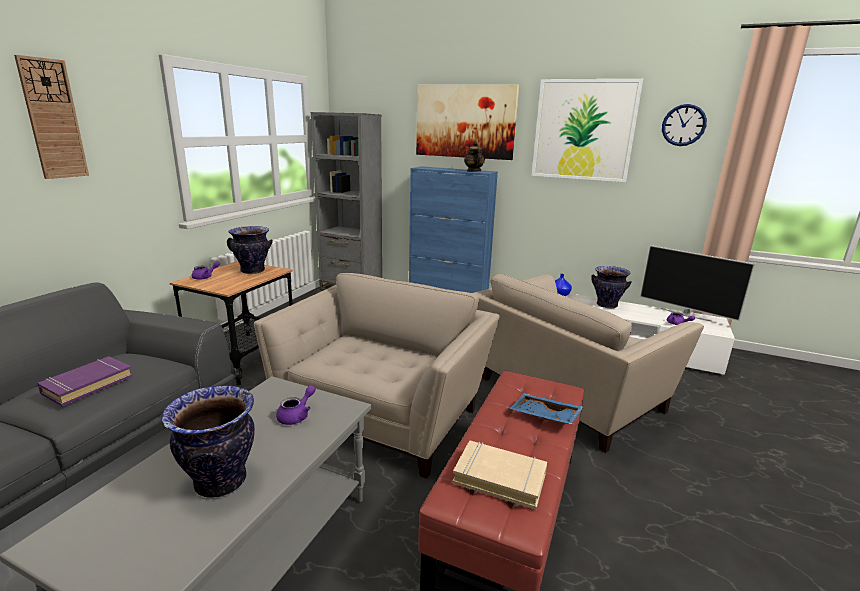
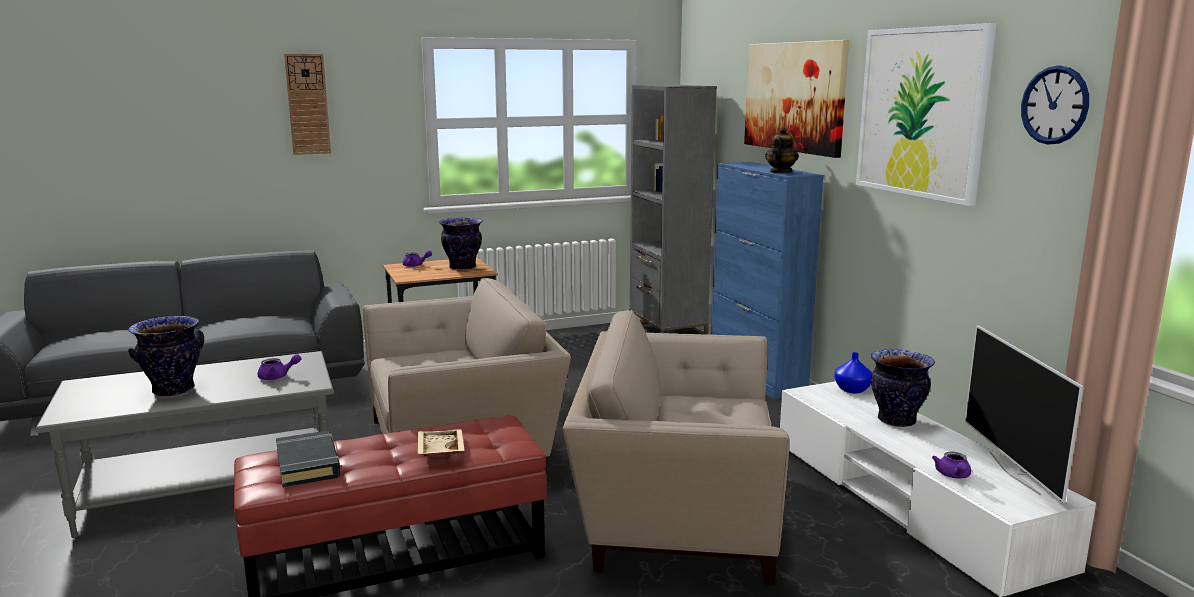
camera: 45 degrees right, 5 degrees down
(87, 385) = (232, 324): purple book -> none
(500, 478) = (308, 464): beige book -> black book
(544, 416) = (439, 451): blue tray -> beige tray

